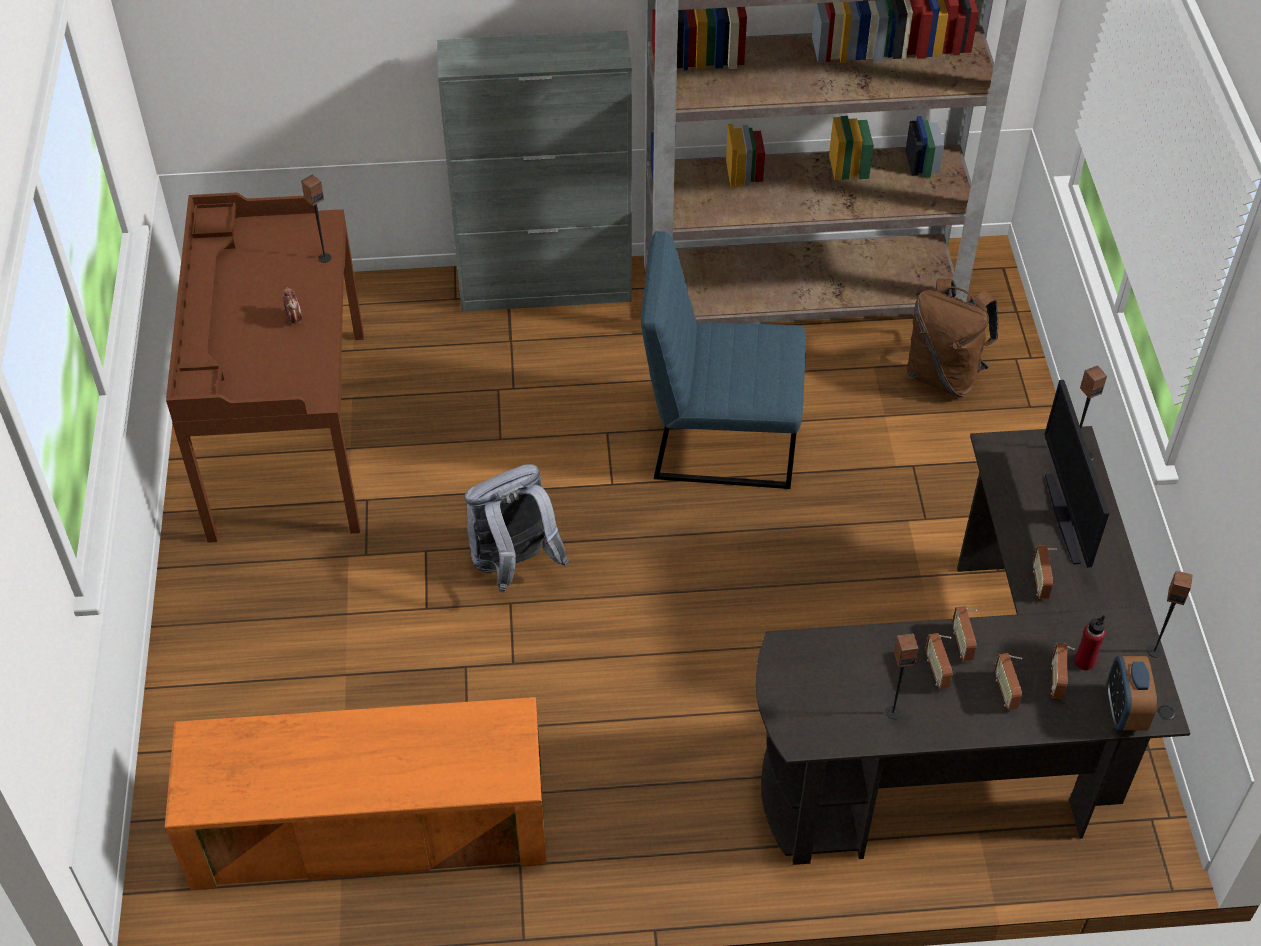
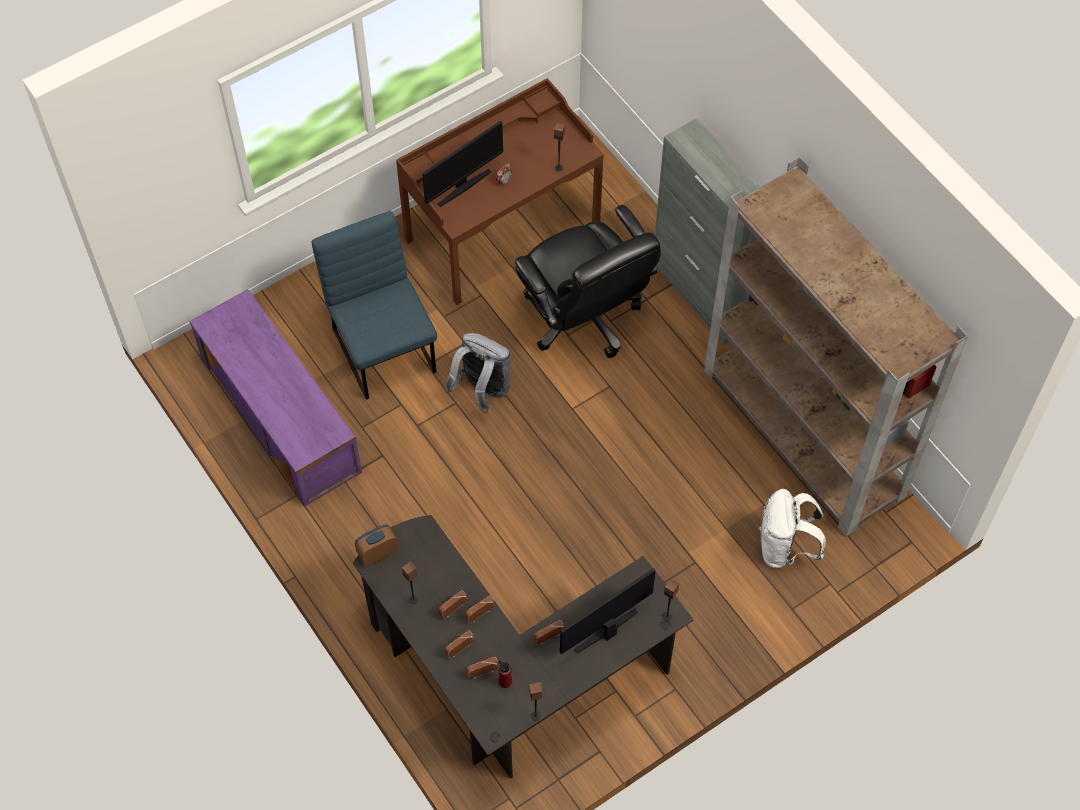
camera: 60 degrees right, 10 degrees up
(263, 363) = (463, 186): none -> monitor
(367, 828) = (278, 415): orange bench -> purple bench
(493, 414) = (584, 321): none -> black office chair
(719, 439) = (644, 447): blue chair -> blue chair (383, 347)
(944, 375) = (785, 547): brown backpack -> white backpack
(1124, 711) = (482, 715): alarm clock -> alarm clock (377, 553)

